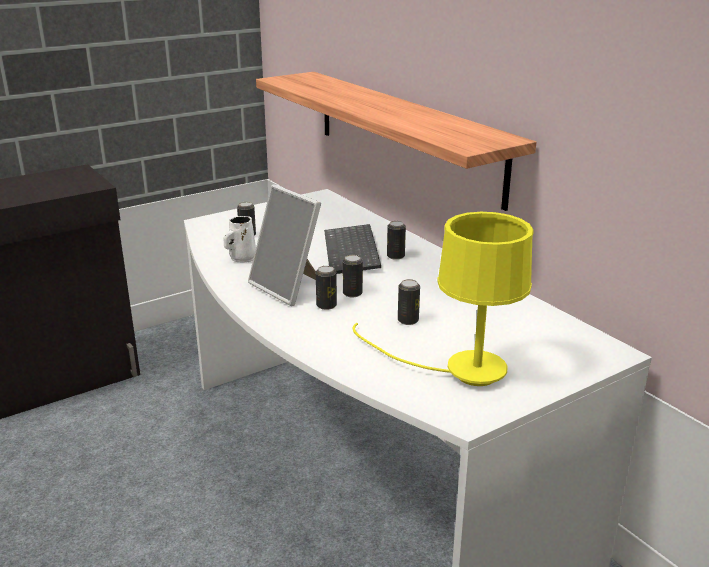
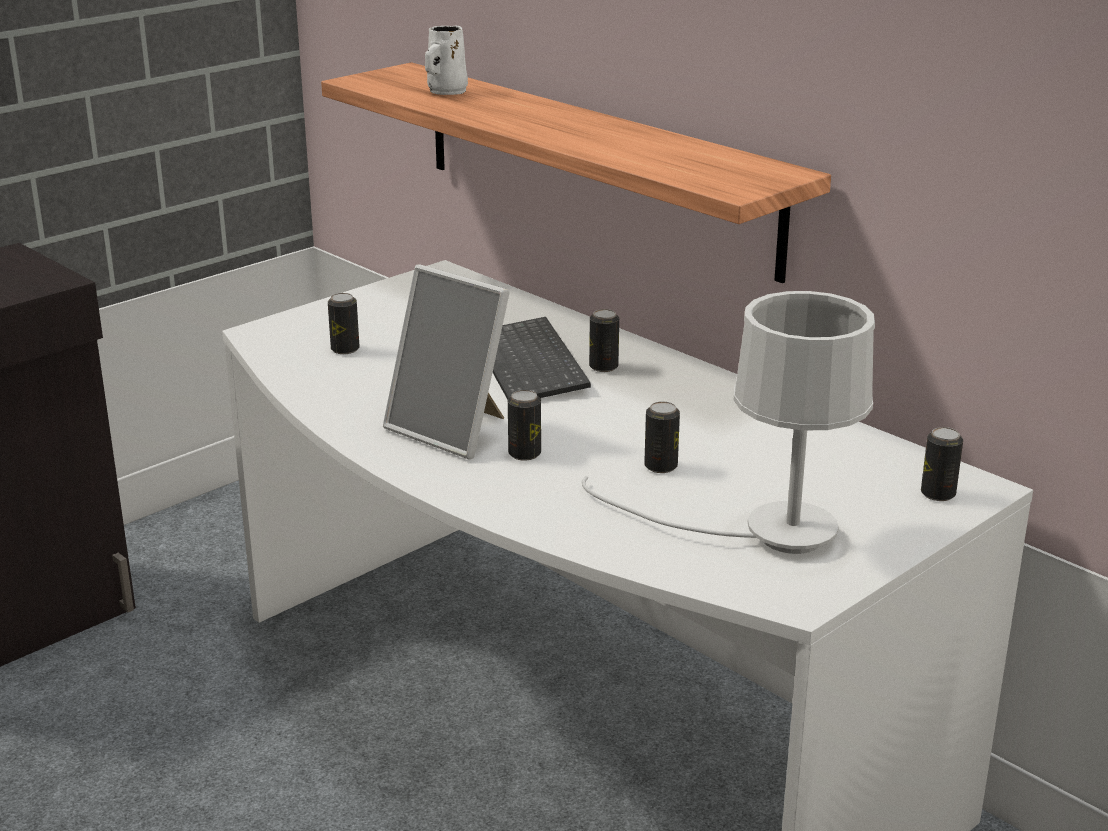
camera: 10 degrees left, 0 degrees up
(241, 258) = (353, 389): white mug -> white mug (446, 92)
(352, 293) = (558, 432): can -> can (938, 494)
(458, 371) = (763, 534): yellow table lamp -> white table lamp

